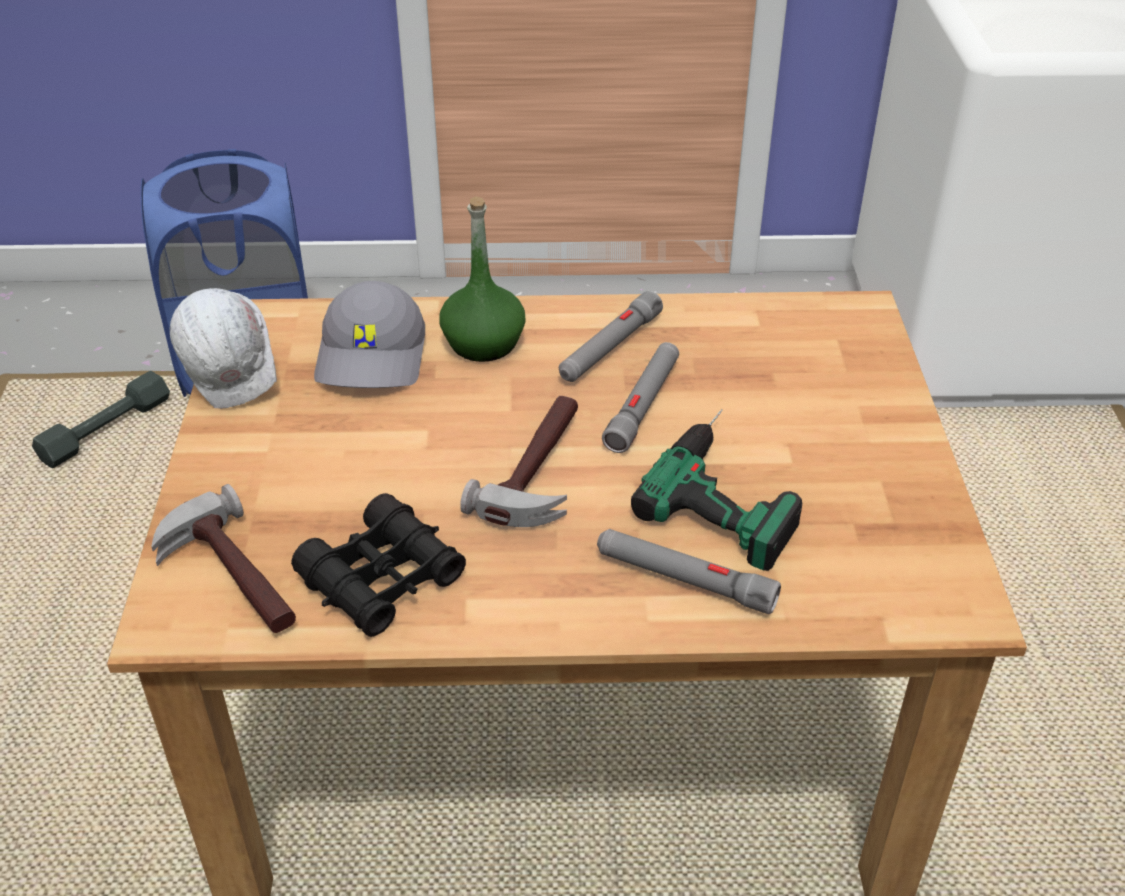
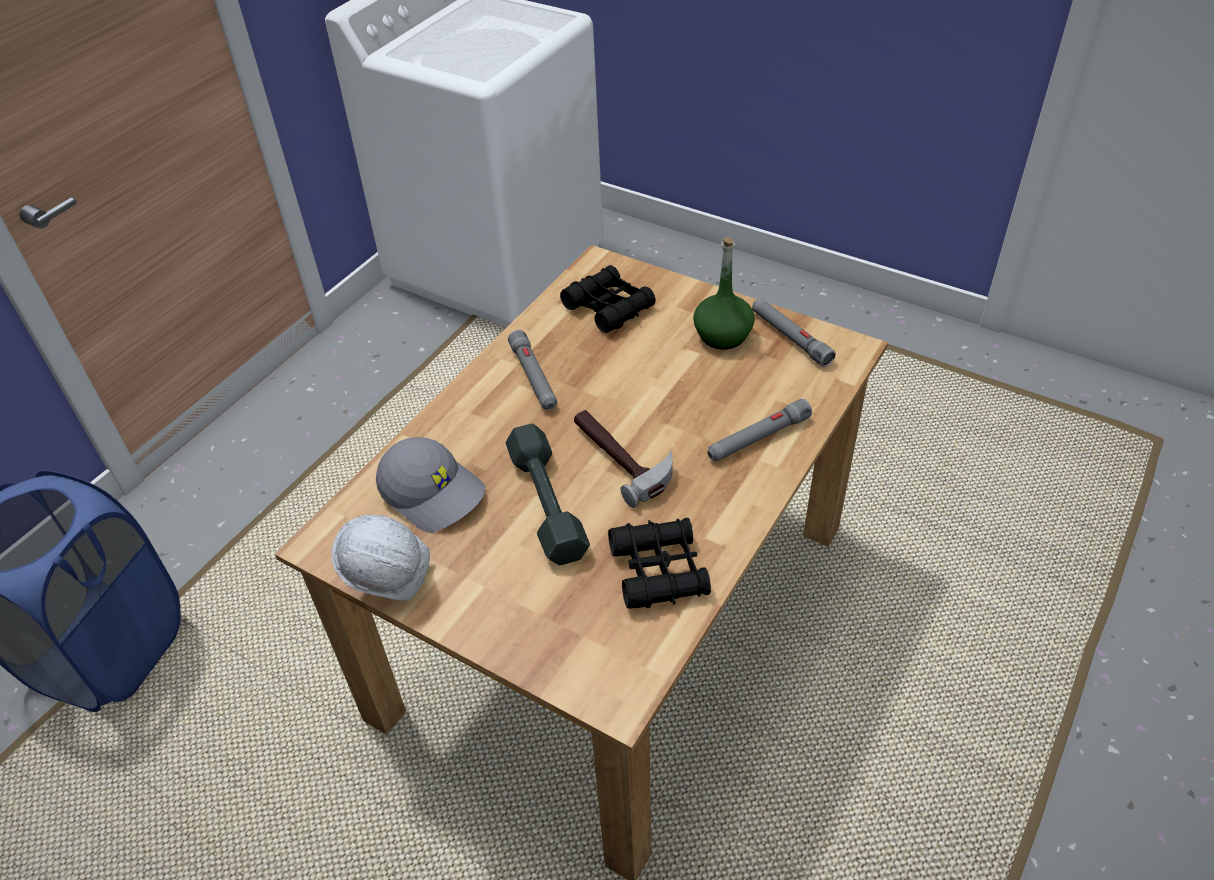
camera: 55 degrees left, 5 degrees up
(106, 429) = (69, 790): grey dumbbell -> grey dumbbell (546, 503)
(229, 578) = (599, 651): hammer -> none
(484, 343) = (473, 432): green bottle -> green bottle (723, 335)
(643, 404) = (600, 387): grey flashlight -> grey flashlight (790, 337)
(733, 490) = (703, 386): power drill -> none
(790, 352) = (608, 307): none -> black binoculars

